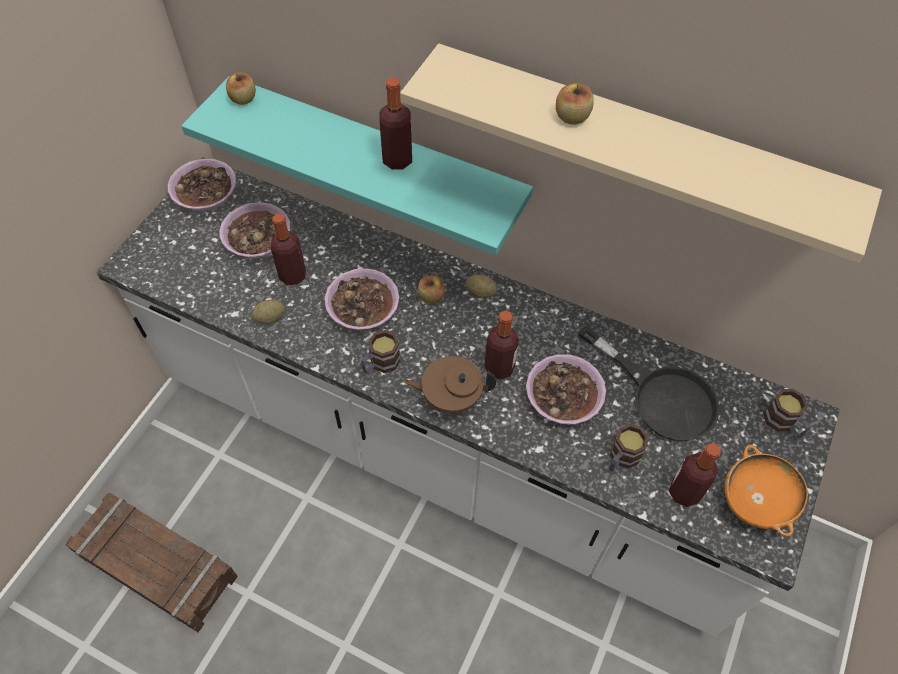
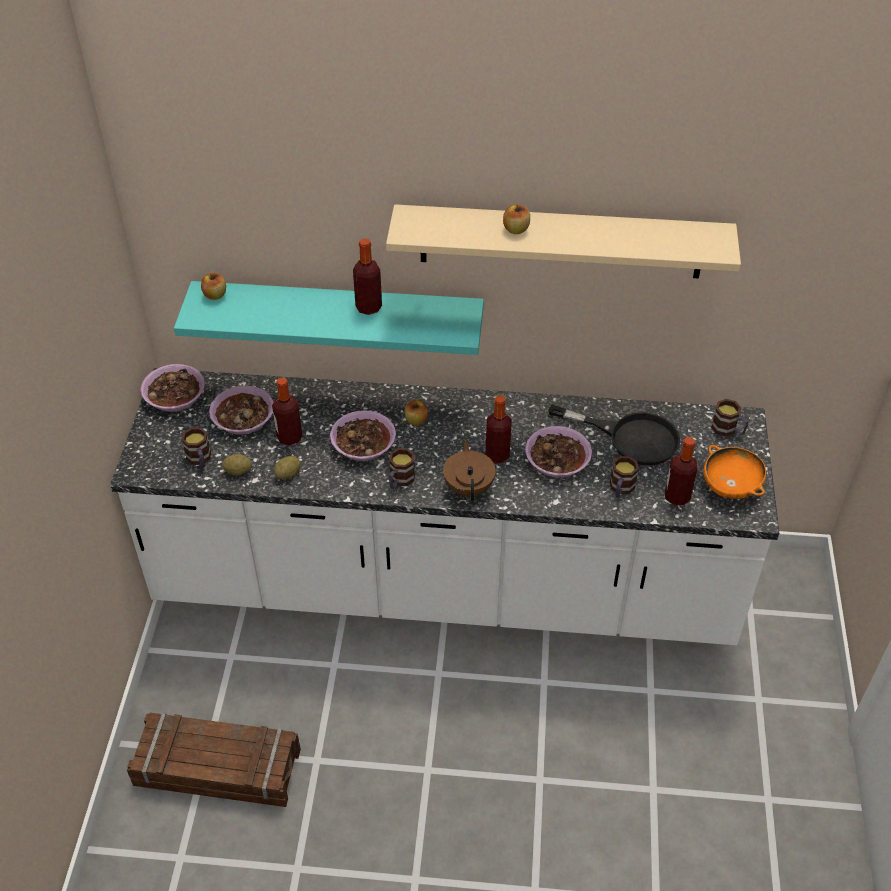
camera: 20 degrees left, 10 degrees down
(193, 272) = (200, 459): none -> mug
(450, 397) = (469, 487): brown teapot -> brown teapot turned 105 degrees clockwise
(480, 292) = (455, 406): potato -> potato (238, 471)

